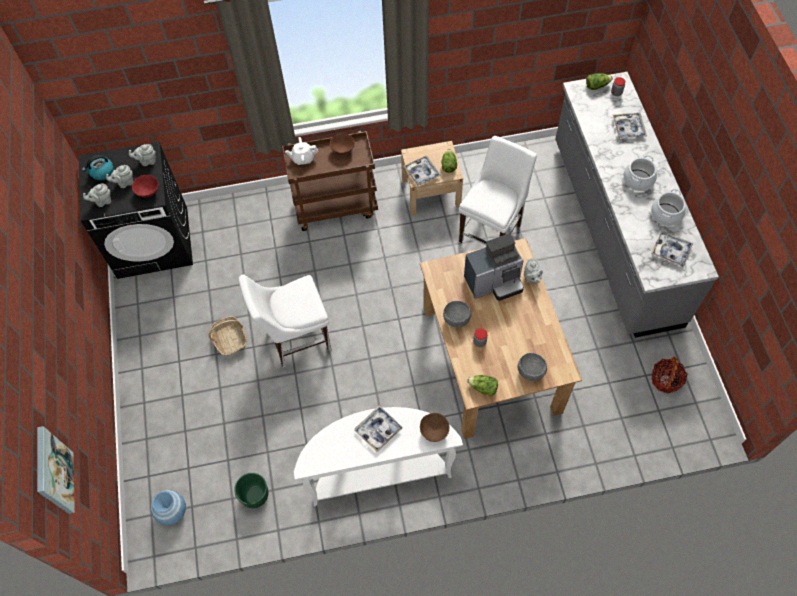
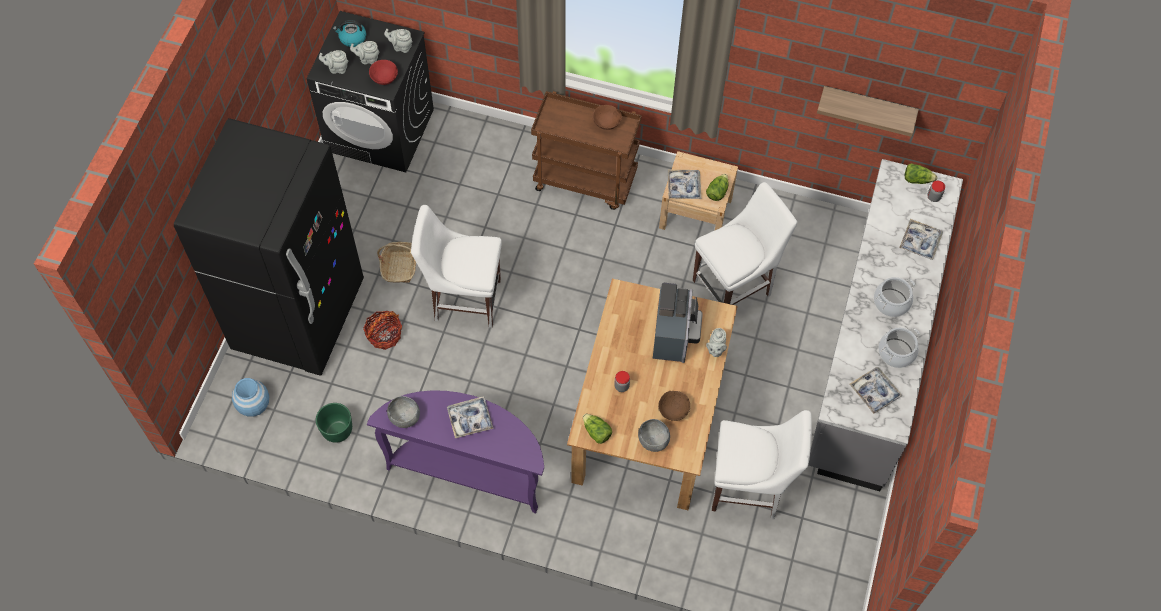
camera: 25 degrees right, 0 degrees up
(53, 471) = (152, 299): picture -> none
(170, 419) = (299, 316): none -> black fridge
(303, 158) = (560, 114): white teapot -> none
(379, 471) = (468, 470): white console table -> purple console table
(434, 431) = (522, 448): brown bowl -> brown bowl (673, 411)
(457, 320) = (612, 353): grey bowl -> grey bowl (405, 418)
(494, 282) = (675, 335): coffee machine -> coffee machine turned 90 degrees counterclockwise
(543, 44) = (868, 107): none -> shelf
(595, 373) = (749, 488): none -> white chair
(666, 380) = (820, 533): basket -> basket (384, 335)

